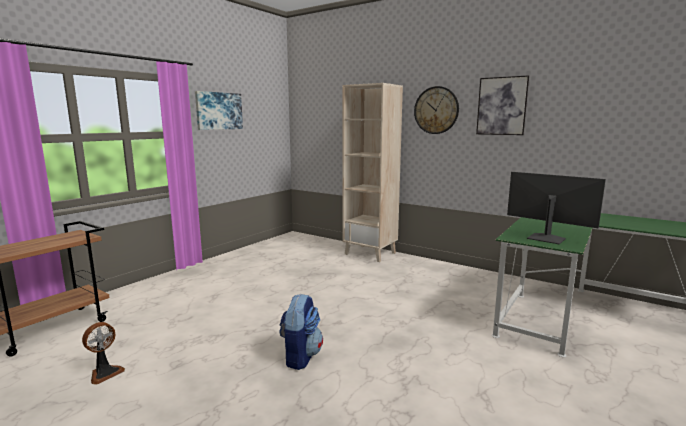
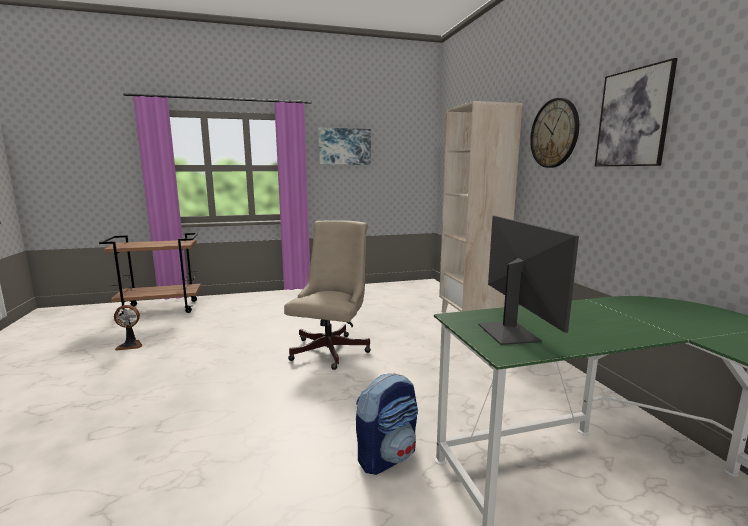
camera: 40 degrees right, 0 degrees up
(300, 356) = (233, 386): backpack -> backpack (387, 456)
(320, 303) = (332, 348): none -> beige office chair

